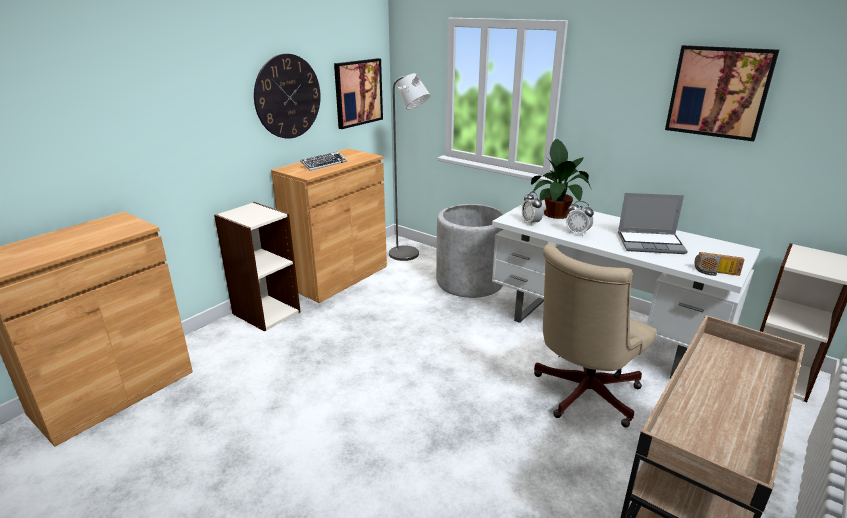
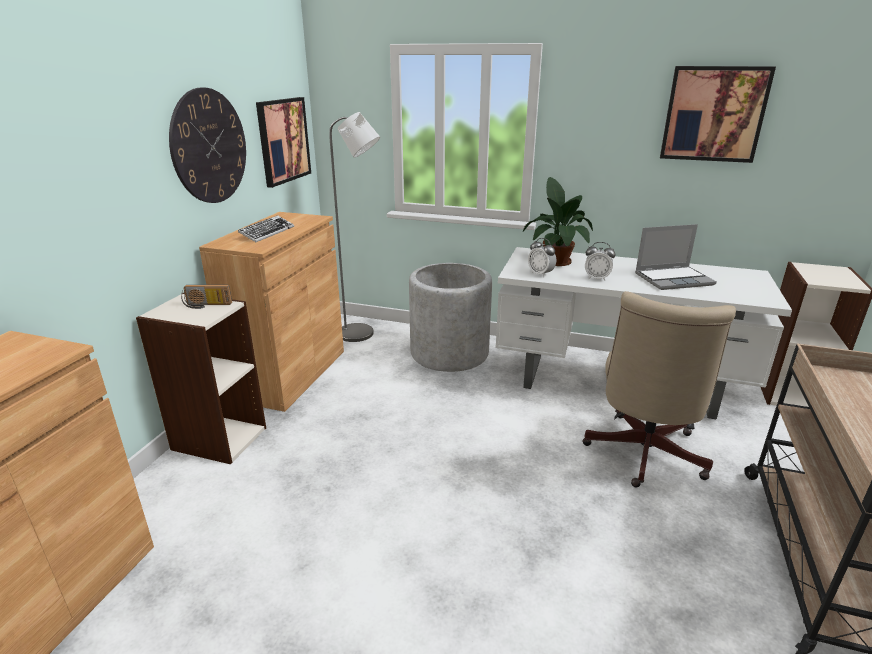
camera: 20 degrees left, 0 degrees up
(716, 273) = (758, 300): radio -> radio (206, 305)

